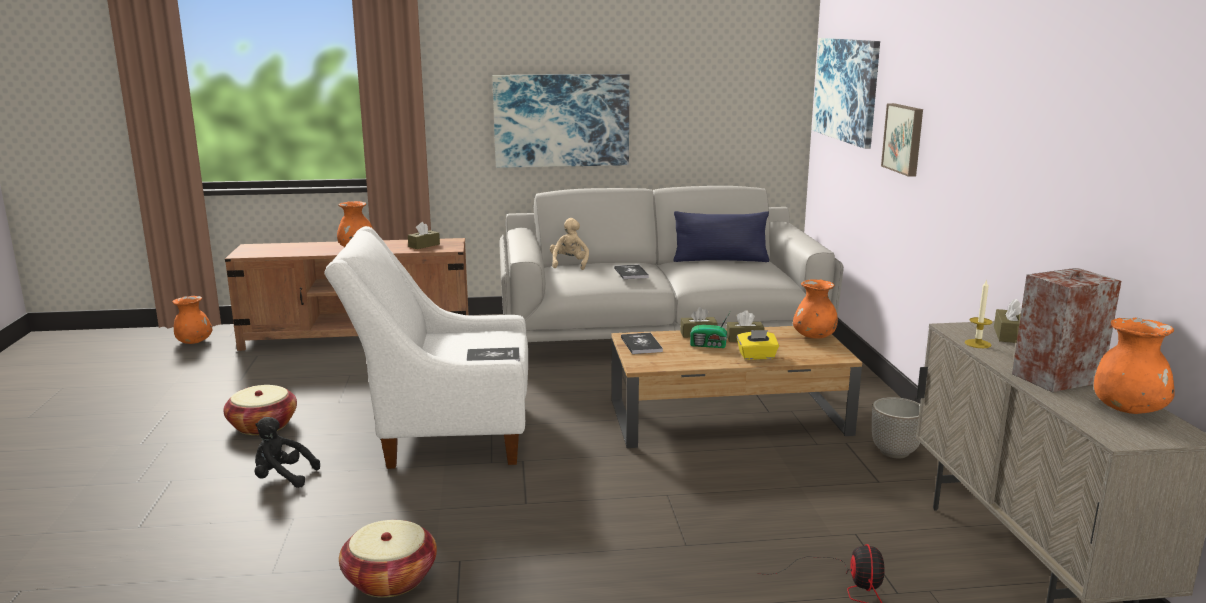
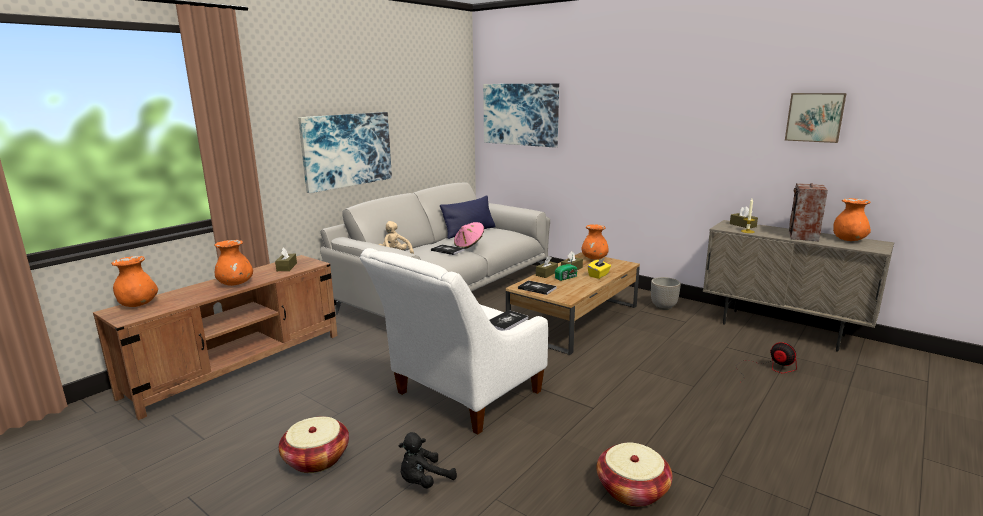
camera: 45 degrees left, 0 degrees up
(194, 342) = (64, 433): orange vase -> orange vase (138, 304)
(672, 274) = (469, 245): none -> pink hat
(904, 139) = (596, 138): picture -> picture (815, 117)

